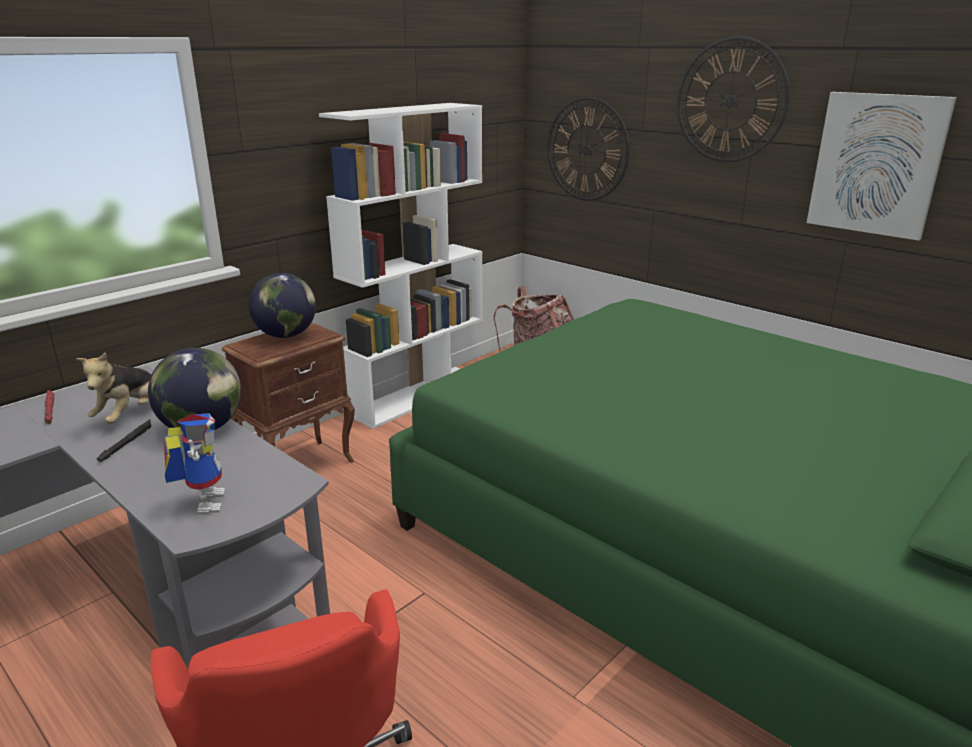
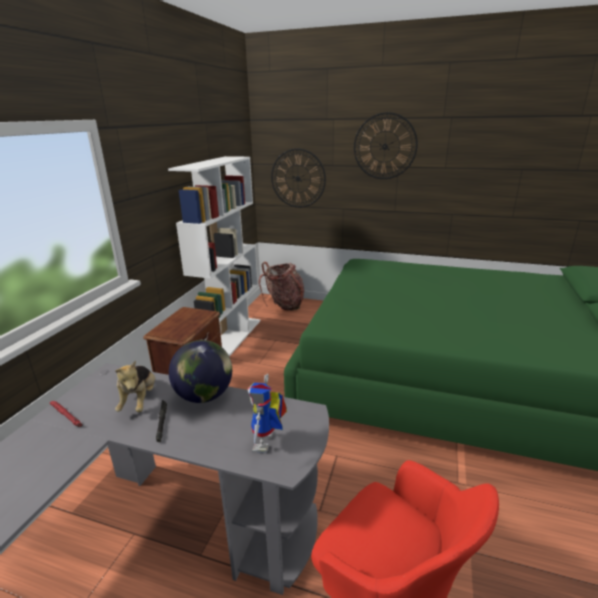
camera: 25 degrees left, 0 degrees up
(204, 501) = (267, 444): toy robot -> toy robot turned 135 degrees counterclockwise
(286, 335) = (182, 319): globe -> none
(876, 164) = (465, 174): picture -> none

